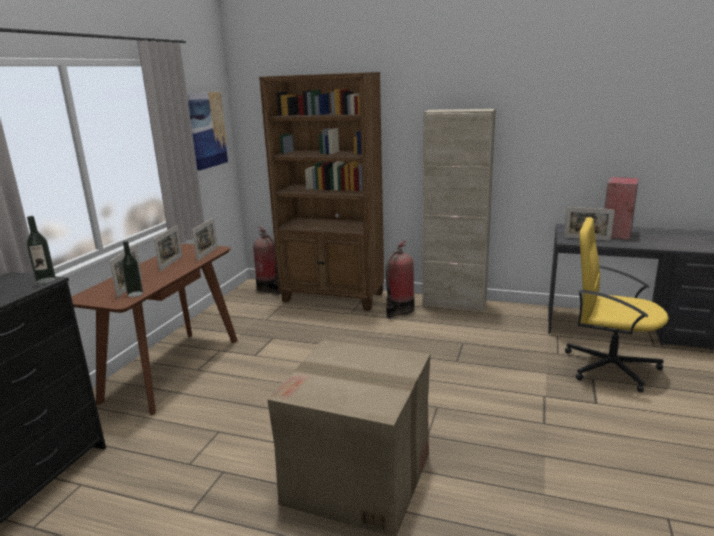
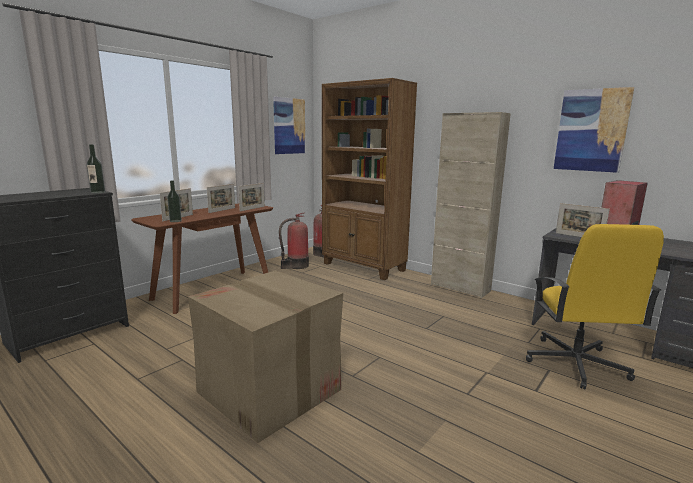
camera: 20 degrees right, 5 degrees down
(399, 310) = (408, 284): fire extinguisher -> fire extinguisher (296, 266)
(580, 126) = (591, 130): none -> picture
(609, 366) = (575, 364): yellow office chair -> yellow office chair turned 135 degrees counterclockwise

